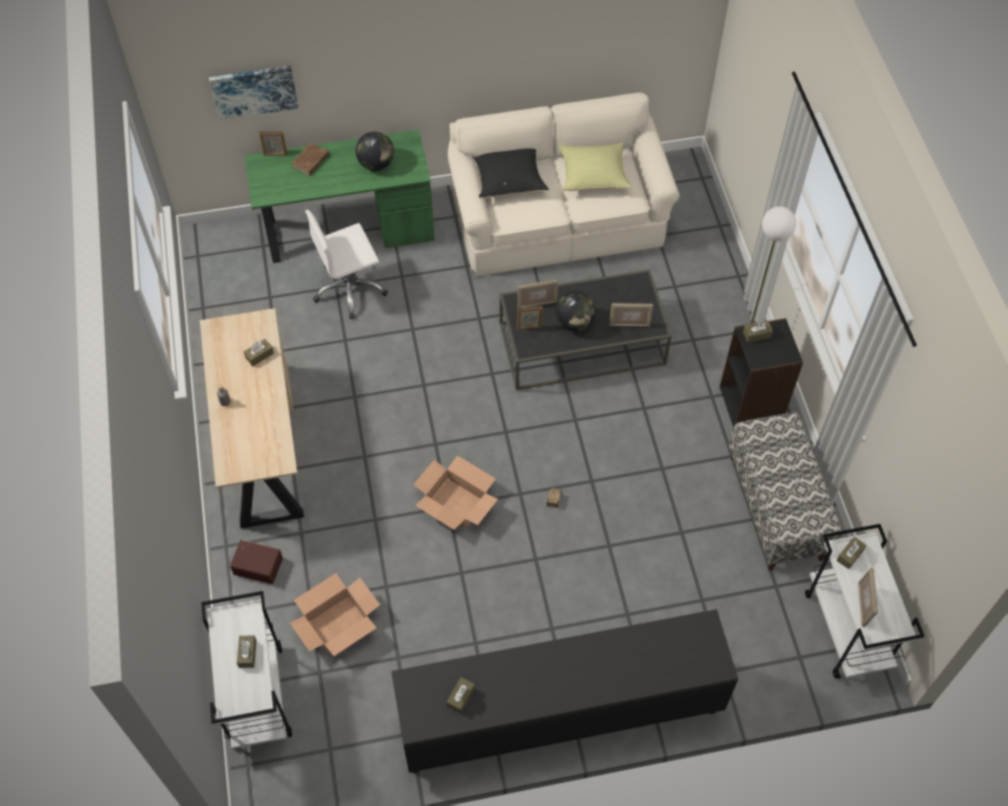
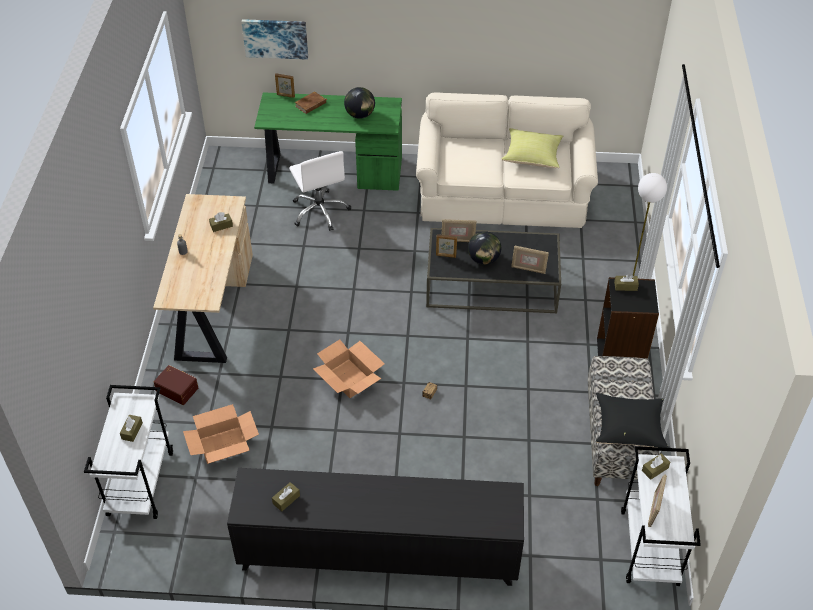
camera: 15 degrees right, 10 degrees down
(350, 289) = (320, 211): white office chair -> white office chair turned 105 degrees counterclockwise
(509, 180) = (463, 148): black pillow -> black pillow (629, 429)

